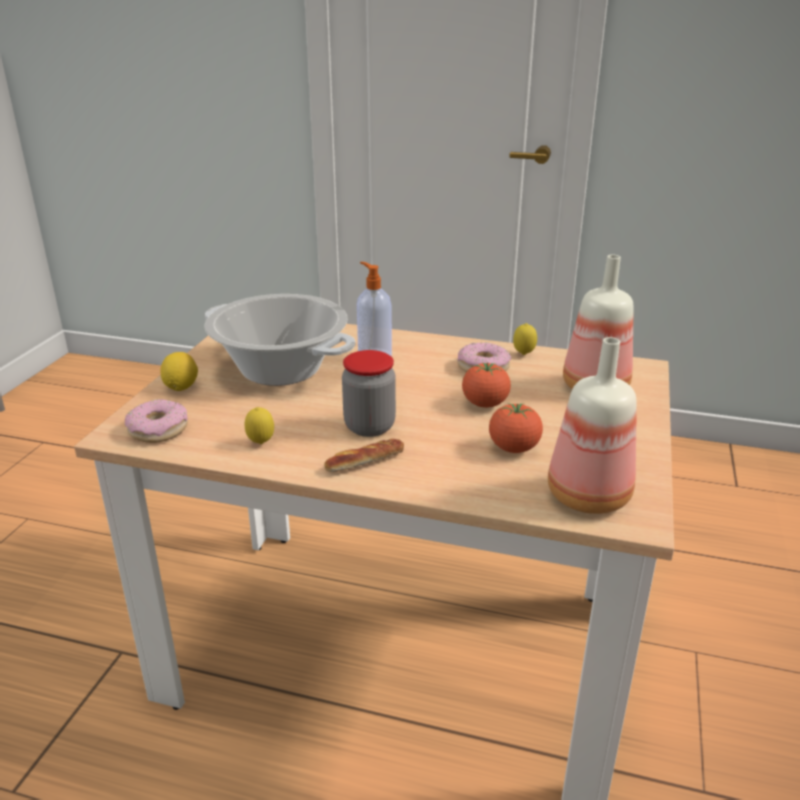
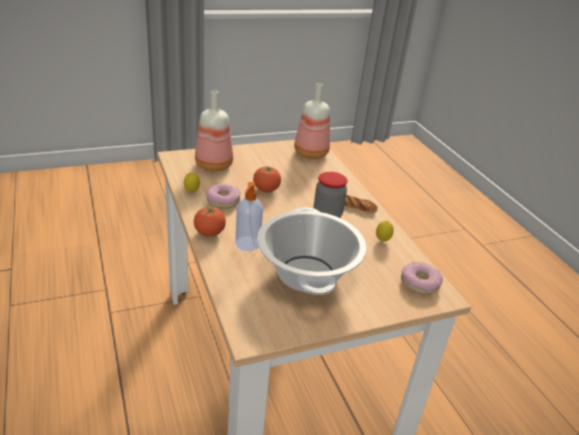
camera: 130 degrees left, 5 degrees up
(181, 387) = (376, 304): lemon -> none
(514, 448) = (297, 174): tomato -> tomato (209, 233)

